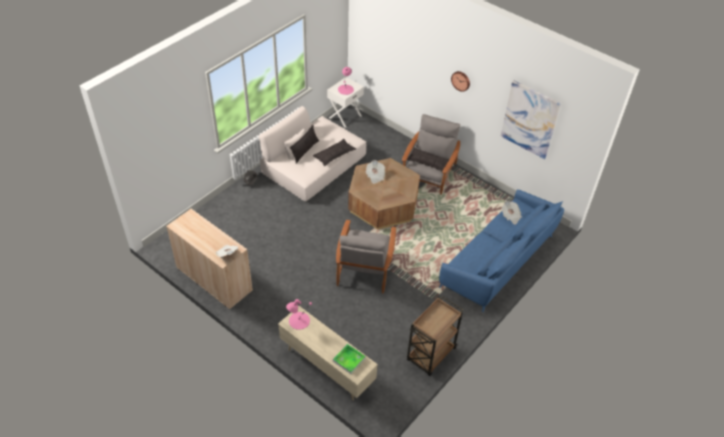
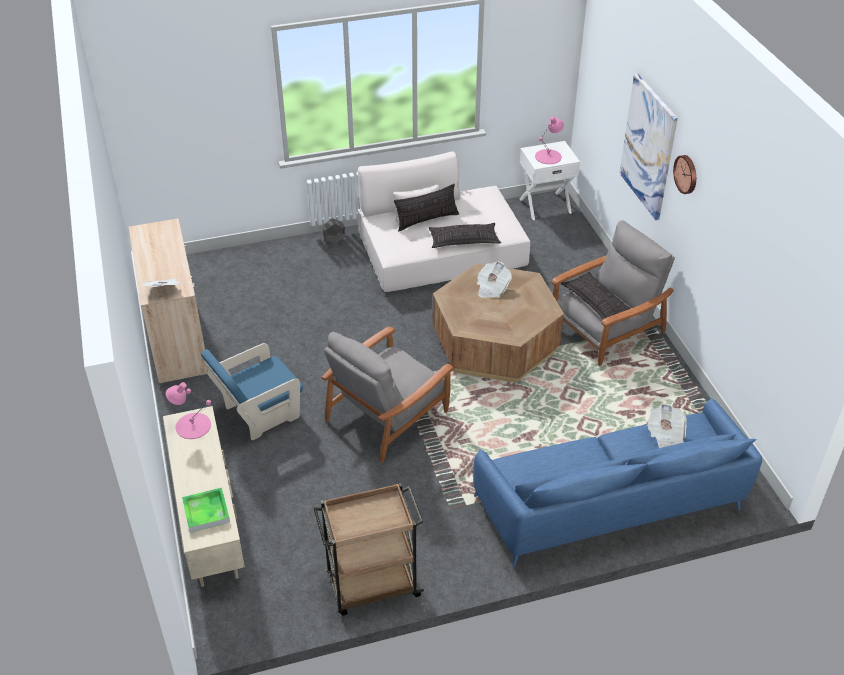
camera: 35 degrees right, 5 degrees down
(300, 299) = (259, 415): none -> blue armchair
(530, 119) = (760, 270): picture -> picture (648, 147)

